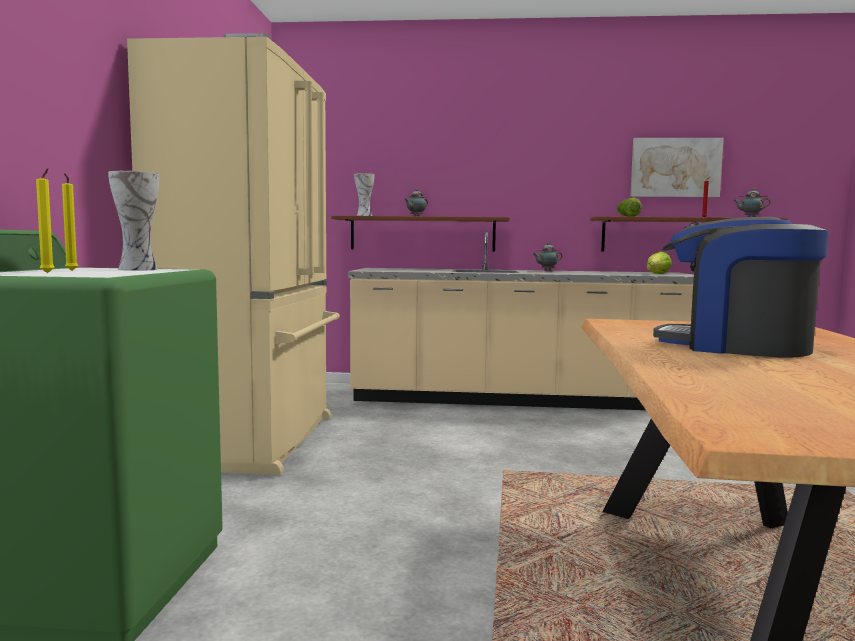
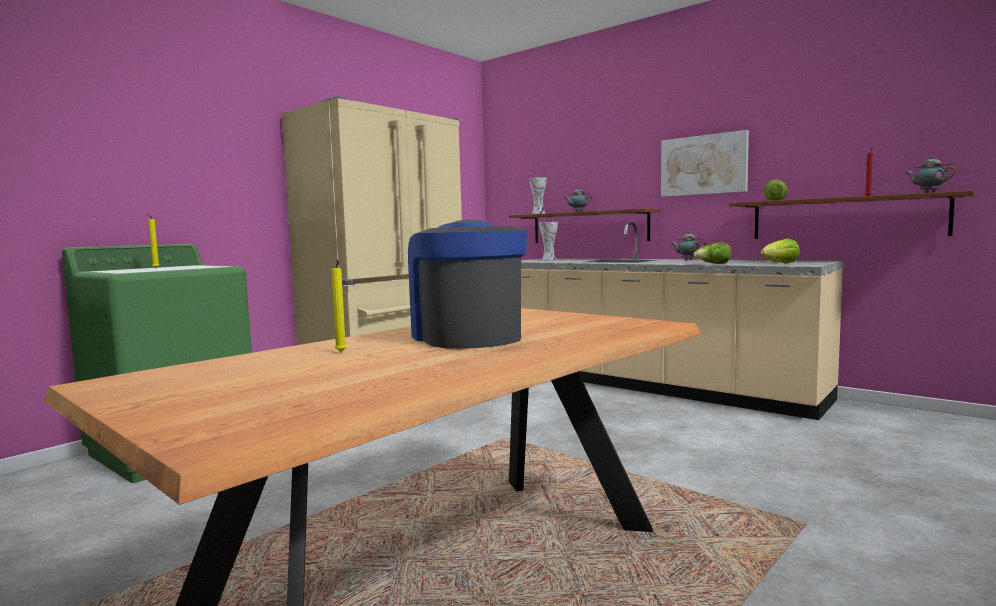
camera: 35 degrees right, 0 degrees up
(48, 273) = (127, 270): yellow candle -> yellow candle (341, 352)
(137, 269) = (197, 267): vase -> vase (549, 260)
(605, 274) = (713, 264): none -> lettuce
(675, 167) = (840, 140): picture -> picture (703, 165)

